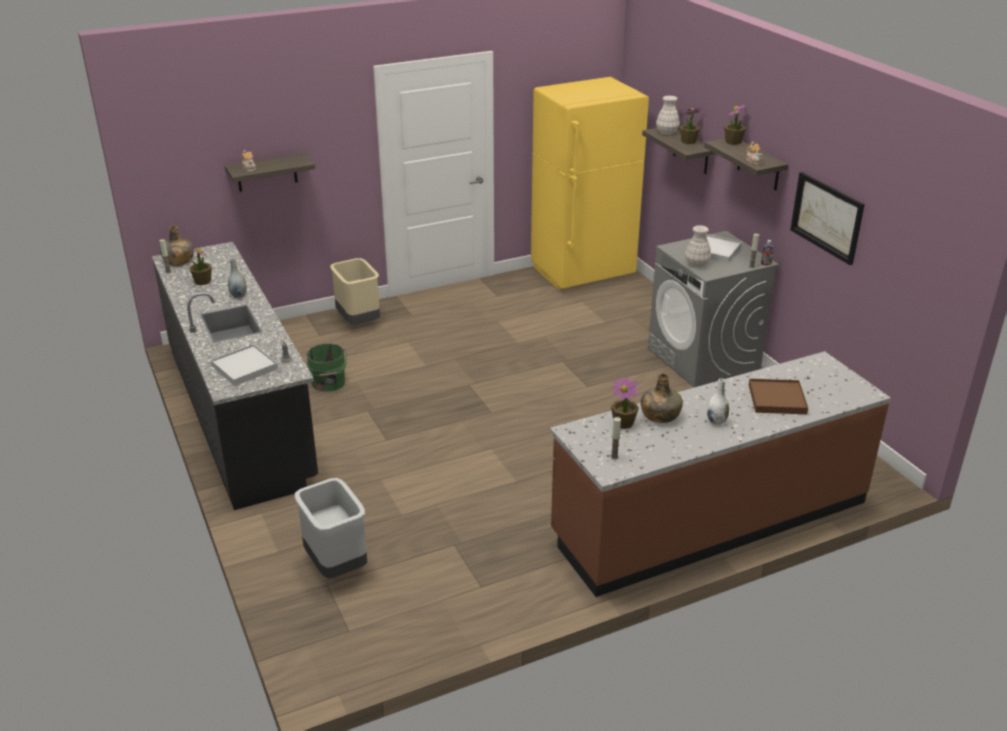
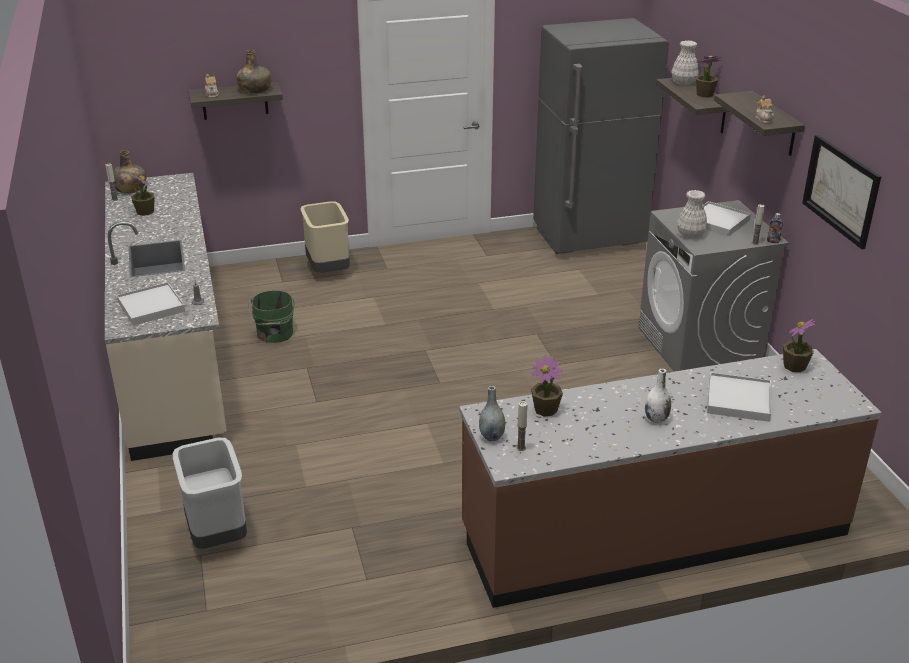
camera: 10 degrees right, 0 degrees up
(238, 295) = (176, 229): grey vase -> grey vase (491, 437)
(240, 412) = (173, 356): black counter -> beige counter
(583, 273) = (589, 238): yellow fridge -> grey fridge
(660, 415) = (591, 405): green bottle -> green bottle (255, 90)
(733, 142) = (748, 96): potted plant -> potted plant (794, 366)
(777, 399) = (738, 400): brown tray -> white tray

